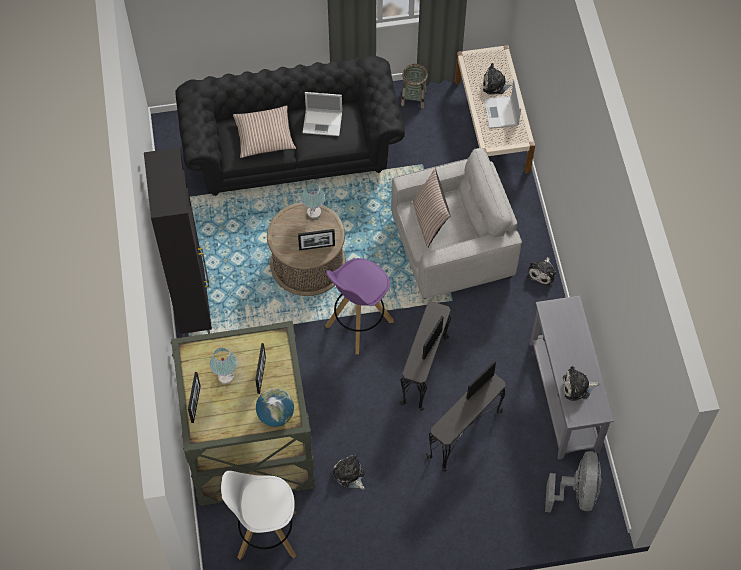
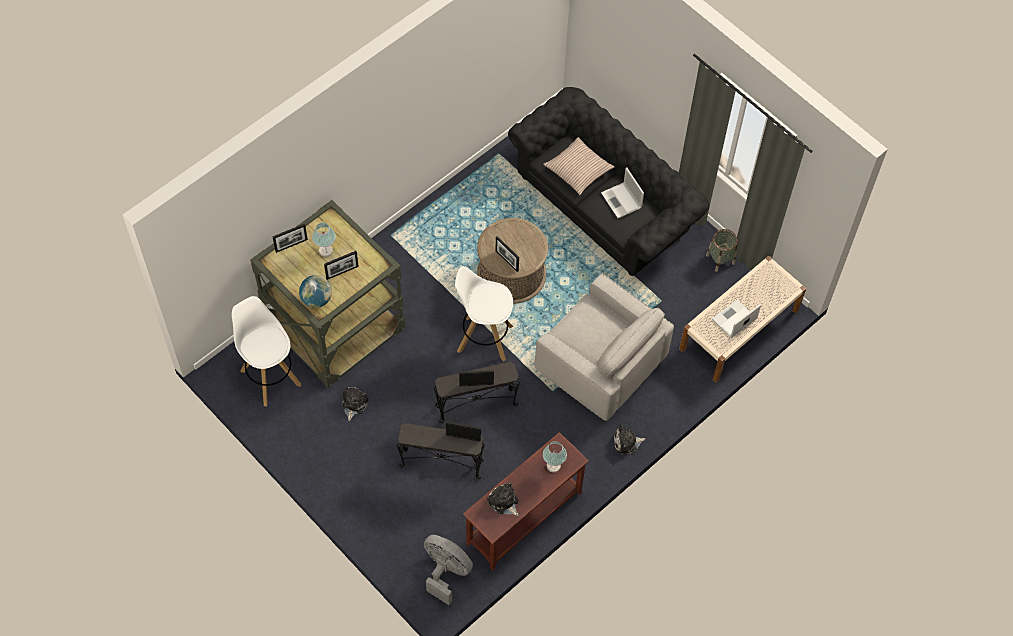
camera: 55 degrees right, 0 degrees up
(194, 308) = (418, 223): black cabinet -> none
(314, 212) = (536, 241): table lamp -> table lamp (553, 465)
(358, 324) = (484, 338): purple stool -> white stool
(430, 222) = (587, 324): pillow -> none
(496, 84) = (758, 300): plush toy -> none
(564, 397) = (524, 519): grey console table -> brown console table
(576, 493) = (446, 571): grey fan -> grey fan turned 120 degrees counterclockwise

